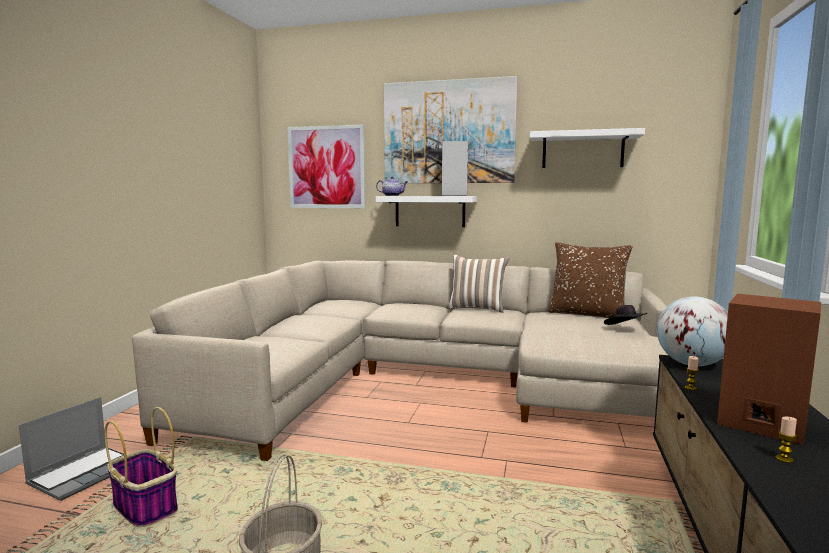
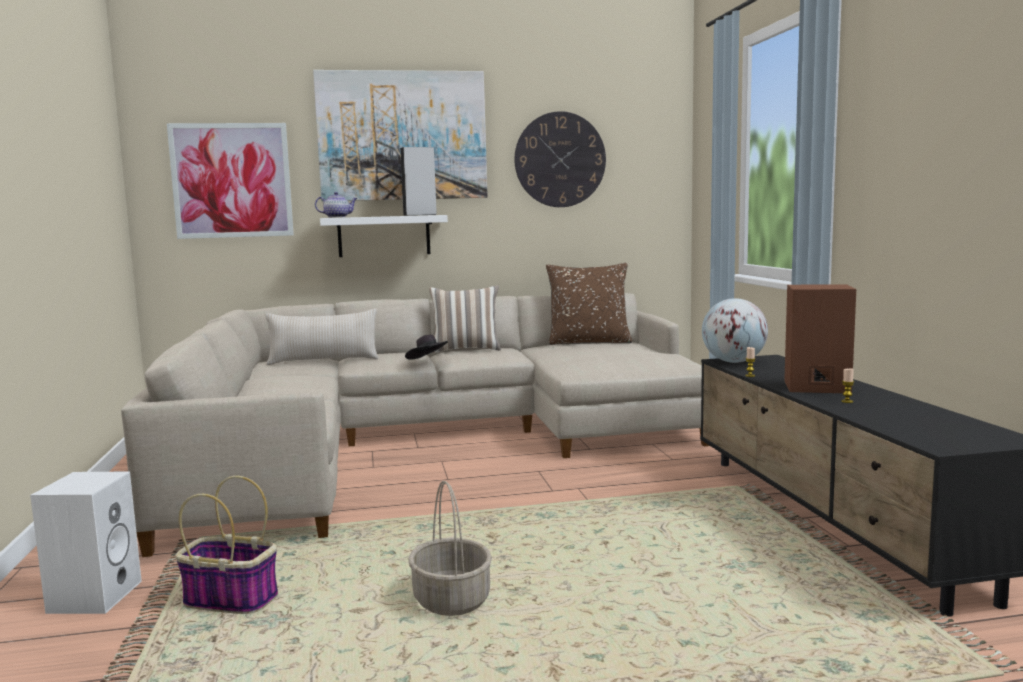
camera: 25 degrees left, 0 degrees up
(84, 473) = (94, 595): laptop -> white speaker
(364, 305) = (324, 360): none -> beige pillow
(582, 150) = (560, 160): white shelf -> wall clock
(625, 328) = (640, 349): black hat -> black hat (427, 361)

